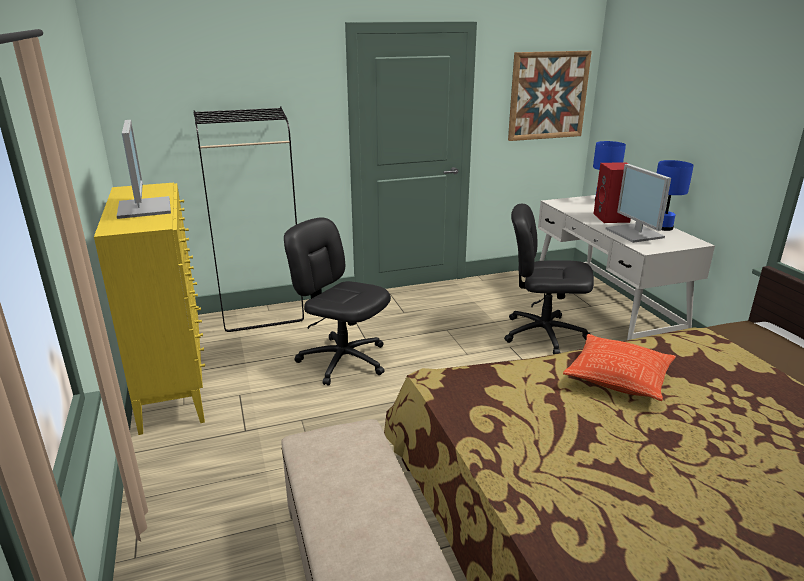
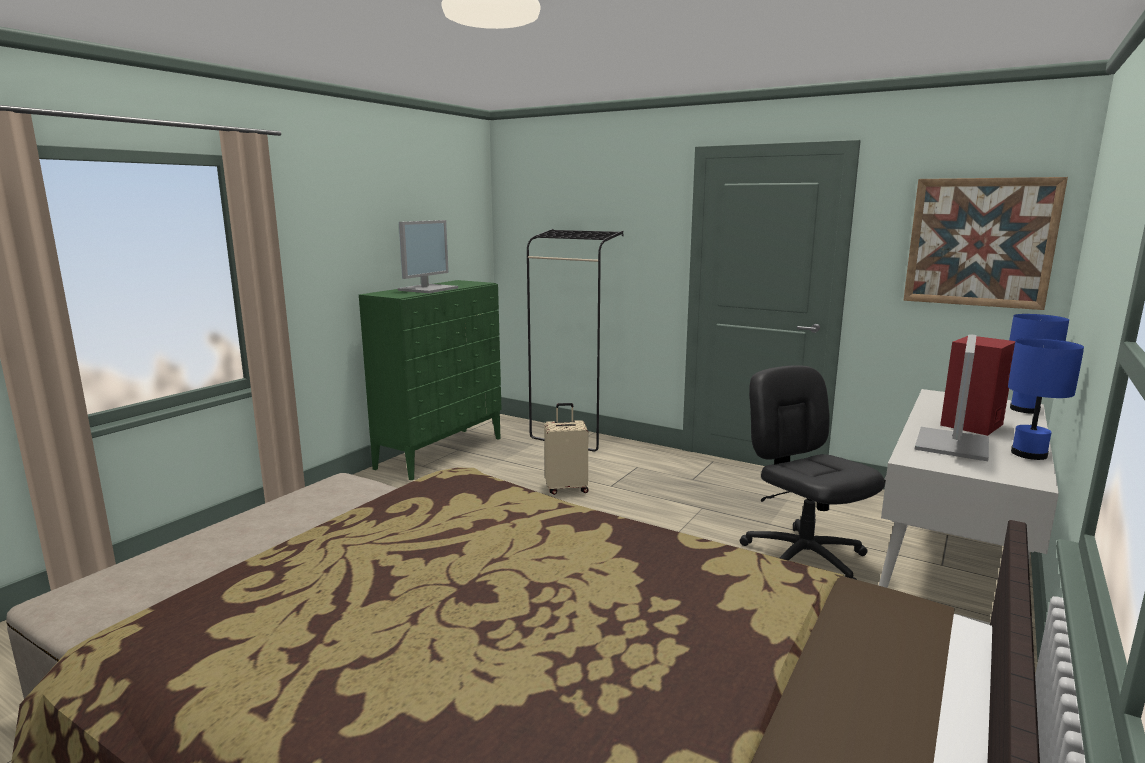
camera: 50 degrees right, 10 degrees down
(174, 383) = (442, 453): yellow dresser -> green dresser
(343, 360) = (566, 488): black office chair -> beige suitcase
(618, 379) = (576, 544): orange pillow -> none

